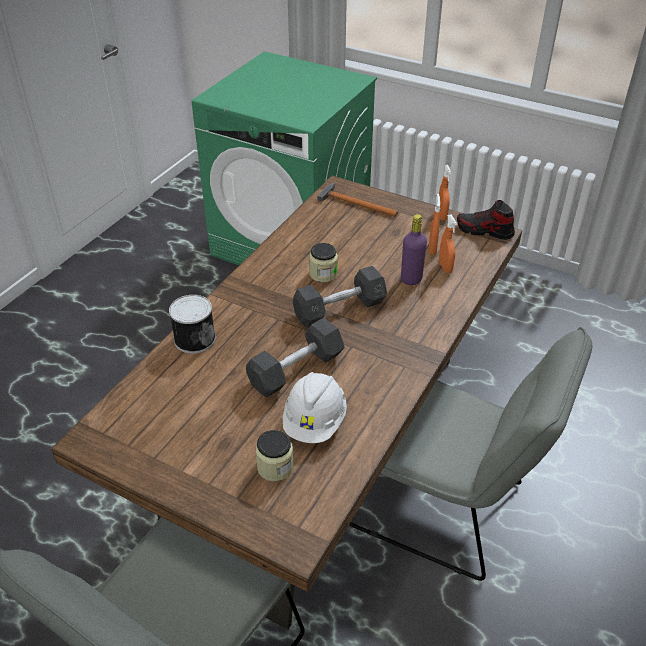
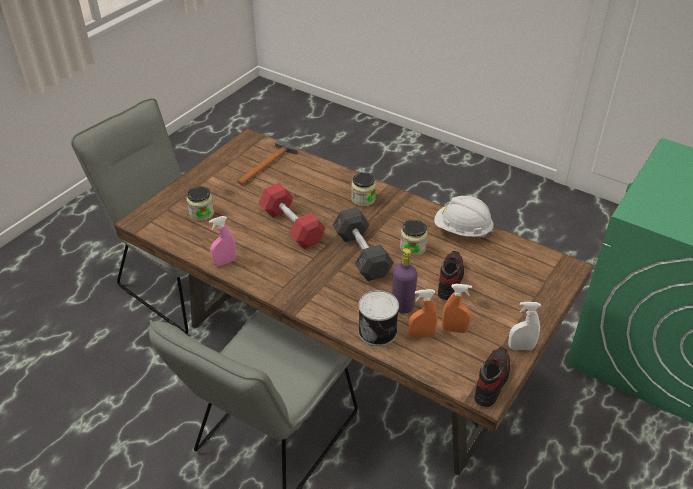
camera: 95 degrees right, 0 degrees up
(194, 338) = (336, 177): can -> can (378, 331)
(240, 313) = (363, 199): none -> jar
(296, 370) = (292, 226): grey dumbbell -> red dumbbell
(315, 422) = (236, 233): white hard hat -> white hard hat (462, 230)
(355, 203) = (537, 278): hammer -> hammer (268, 164)
(368, 251) = (449, 280): none -> shoe
(372, 424) = (225, 262): none -> pink spray bottle
(442, 215) = (521, 347): orange spray bottle -> white spray bottle

